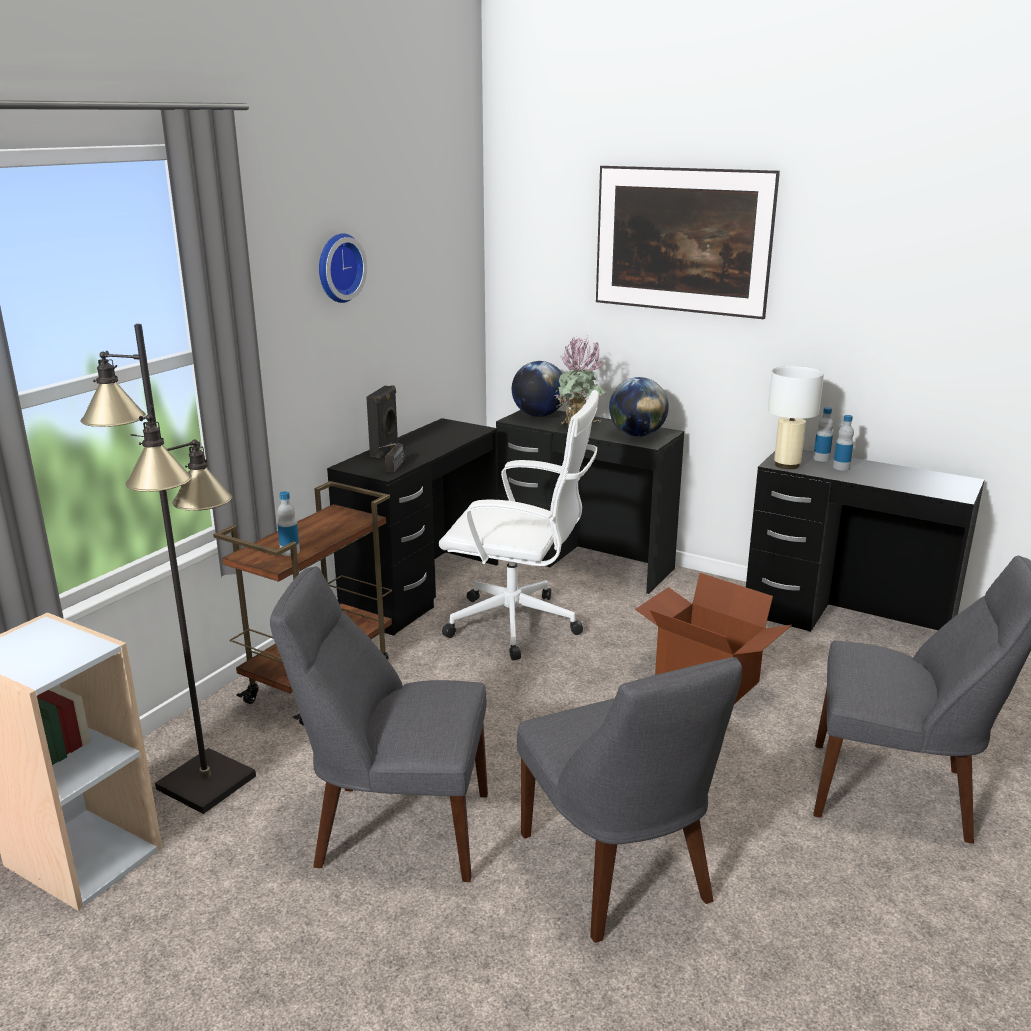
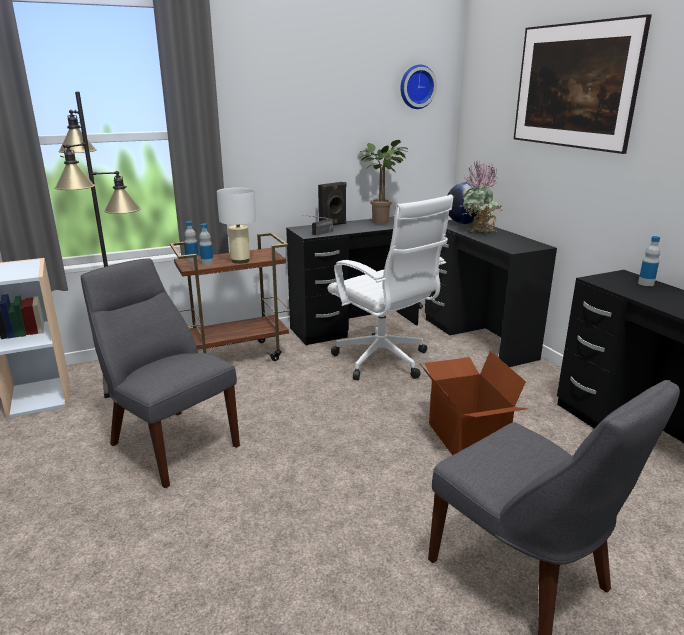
camera: 35 degrees right, 0 degrees up
(337, 267) = (307, 95): wall clock -> wall clock (416, 87)
(440, 432) = (383, 221): none -> potted plant
(619, 873) = (248, 526): grey chair -> none
(637, 435) = (513, 244): globe -> none
(787, 465) = (604, 282): white table lamp -> white table lamp (240, 261)
(841, 467) = (654, 292): bottle -> bottle (192, 260)

